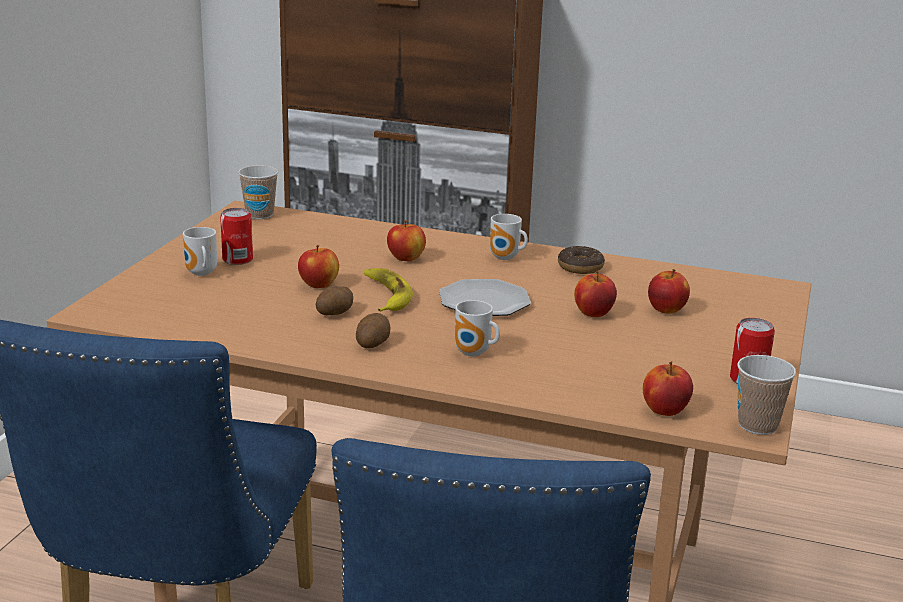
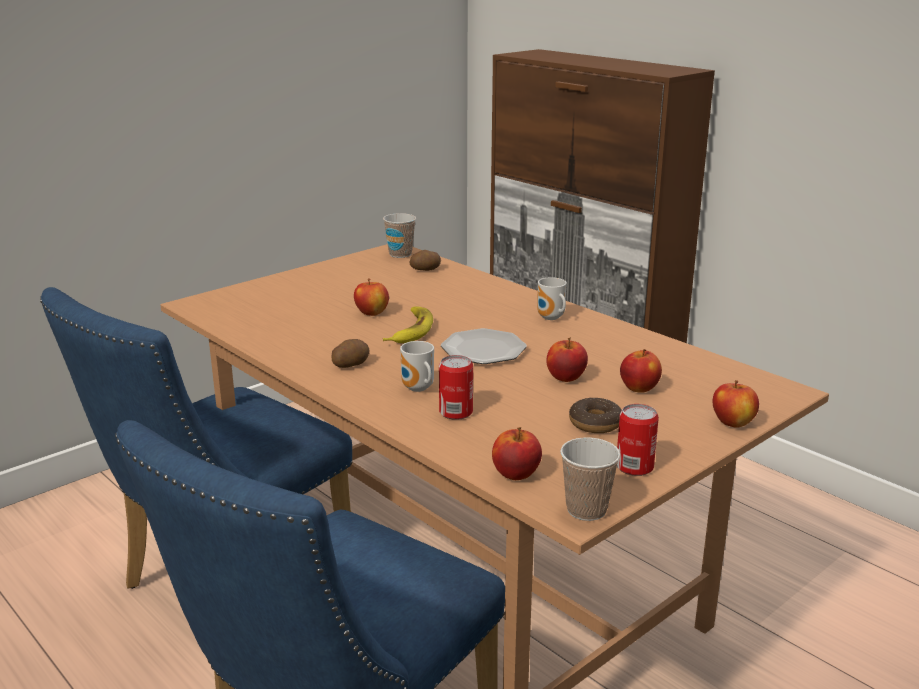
camera: 30 degrees right, 0 degrees up
(200, 273) = (300, 290): mug -> none
(237, 259) = (339, 284): can -> can (456, 412)
(335, 313) = (354, 336): potato -> potato (425, 270)
(406, 258) = (467, 305): apple -> apple (733, 423)
(580, 267) = (607, 337): donut -> donut (595, 423)

